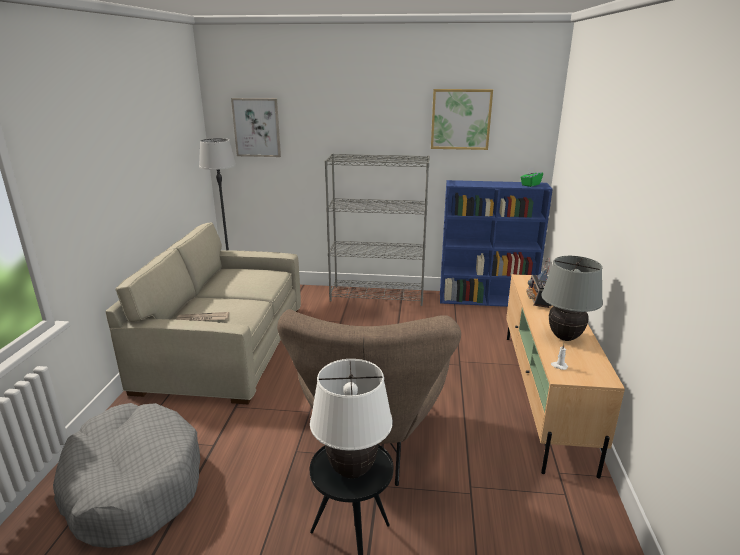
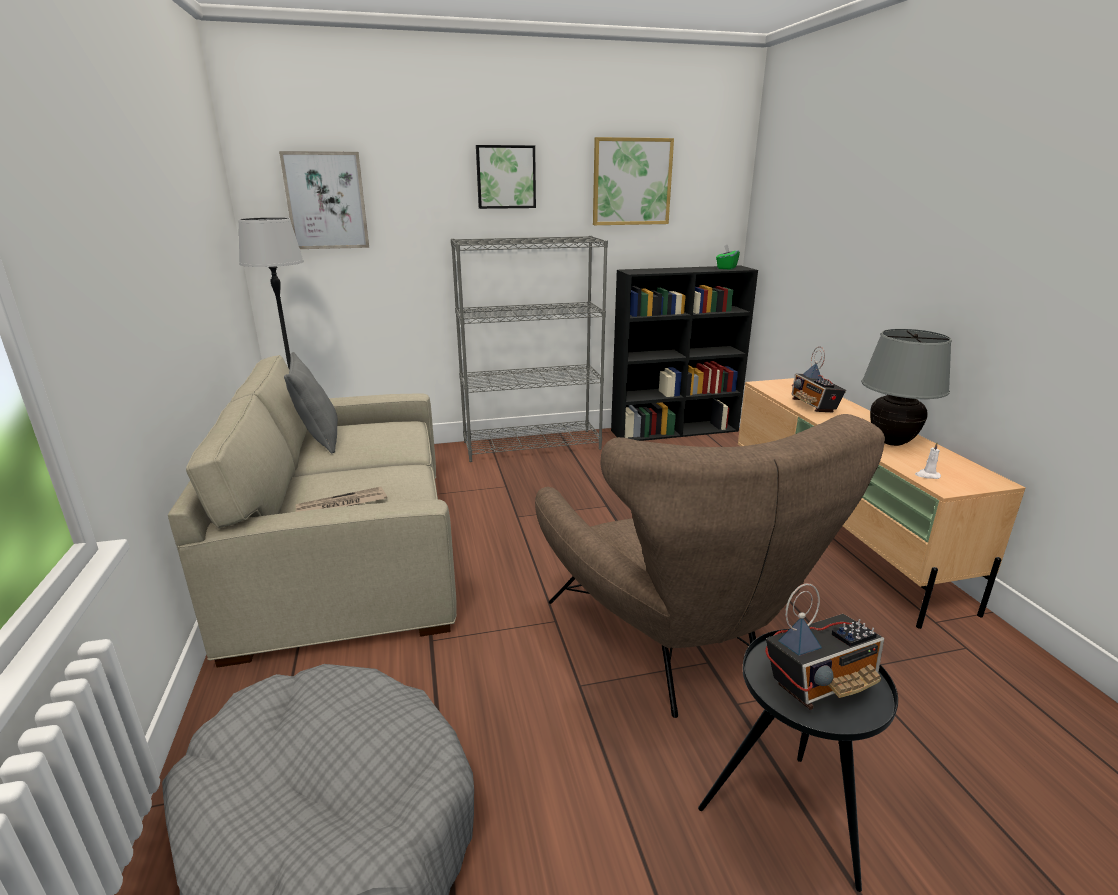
camera: 20 degrees left, 0 degrees up
(221, 276) = (319, 439): none -> grey pillow
(352, 470) = (821, 683): white table lamp -> radio
(370, 114) = (505, 177): none -> picture
(487, 300) = (675, 430): blue bookcase -> black bookcase

